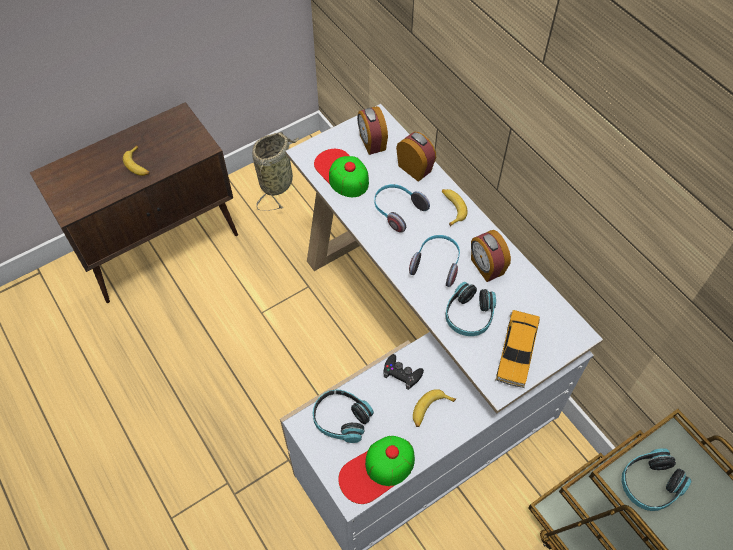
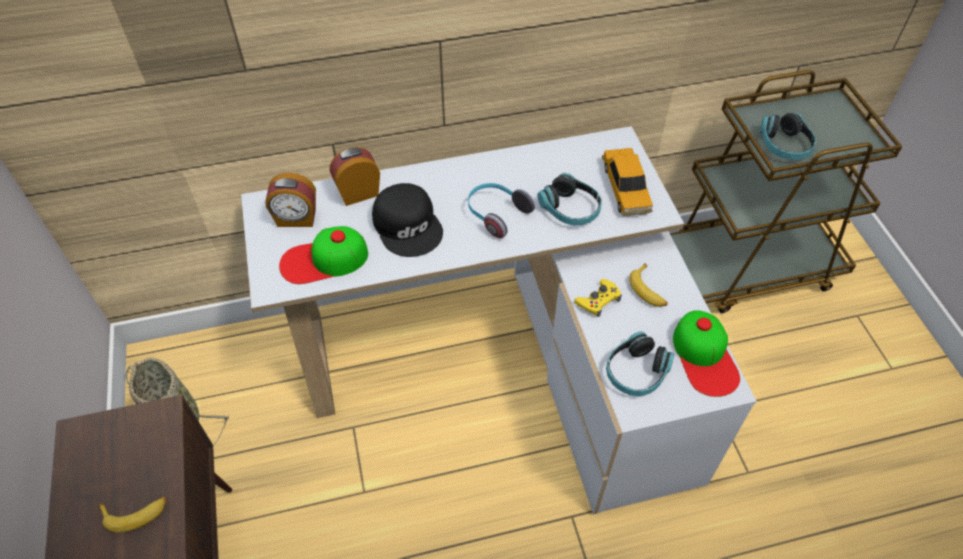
camera: 70 degrees left, 5 degrees down
(397, 211) = (408, 225): headphones -> black cap
(402, 373) = (598, 300): black game controller -> yellow game controller
(451, 208) = (430, 180): banana -> none
(486, 267) = (518, 177): alarm clock -> none
(516, 352) = (625, 188): toy car -> toy car turned 45 degrees clockwise

